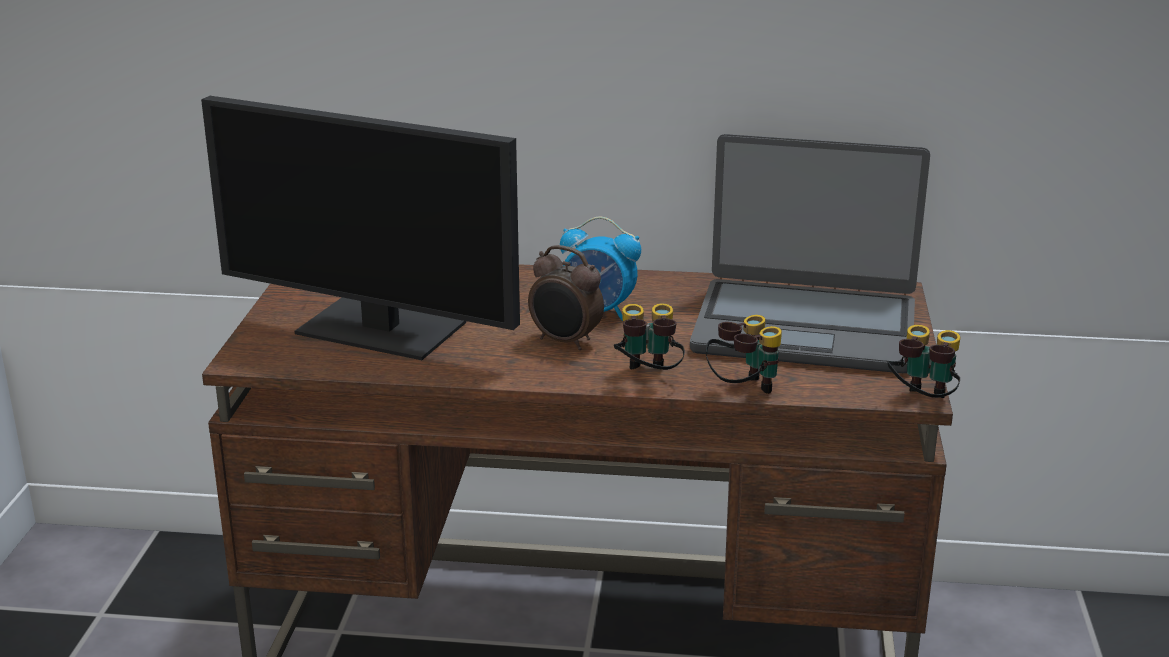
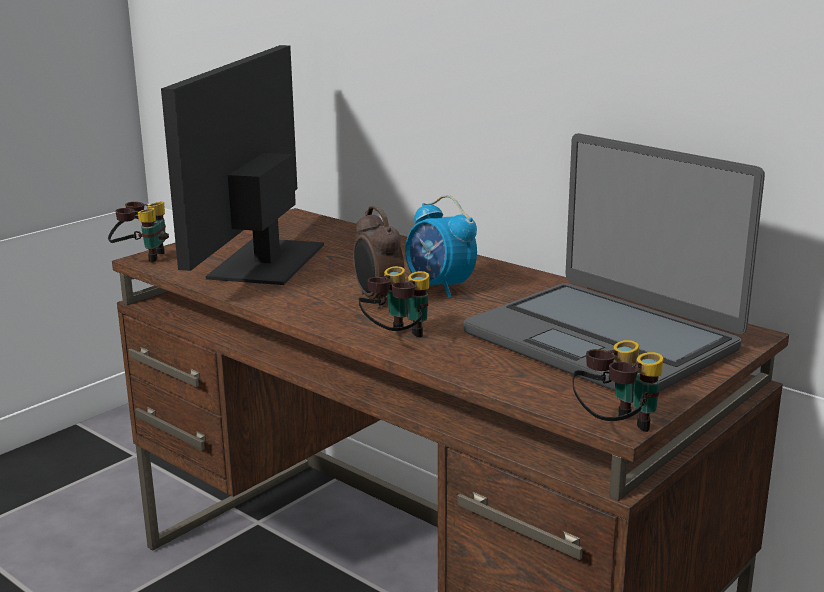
camera: 35 degrees right, 5 degrees down
(382, 329) = (266, 262): monitor -> monitor turned 45 degrees clockwise
(742, 390) = (459, 370): binoculars -> binoculars (142, 257)

